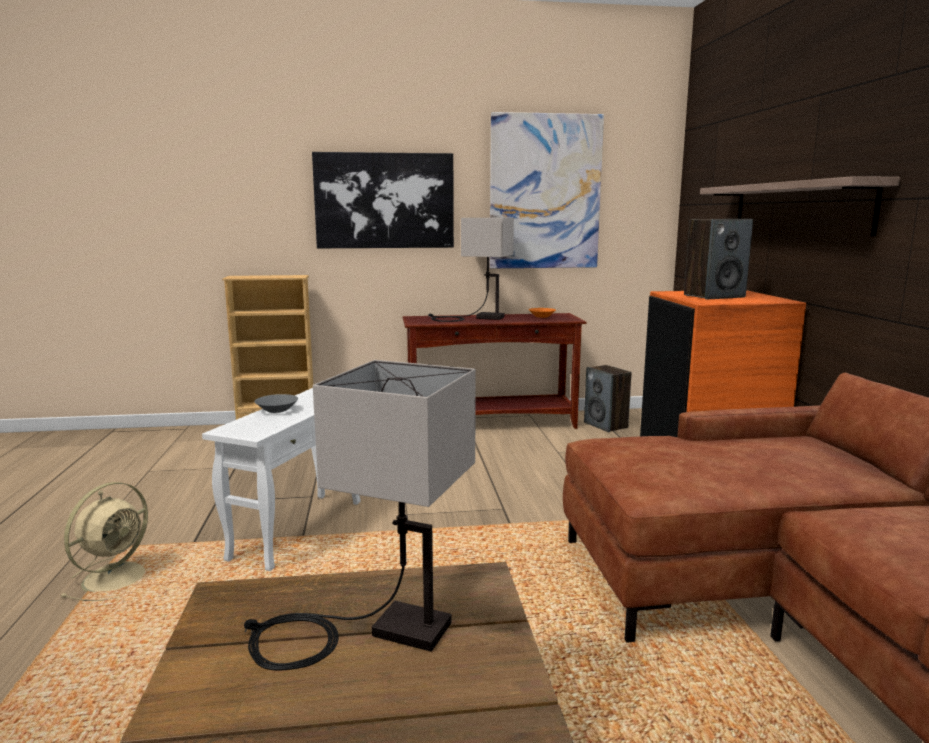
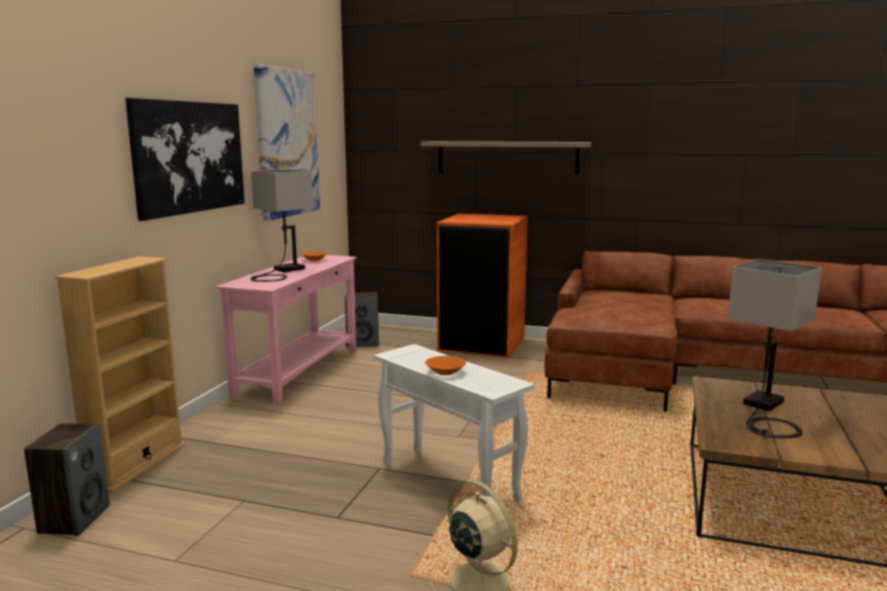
camera: 65 degrees left, 0 degrees up
(277, 410) = (446, 372): grey bowl -> orange bowl
(491, 423) = (298, 372): brown console table -> pink console table
(714, 296) = (483, 219): speaker -> speaker (74, 519)

